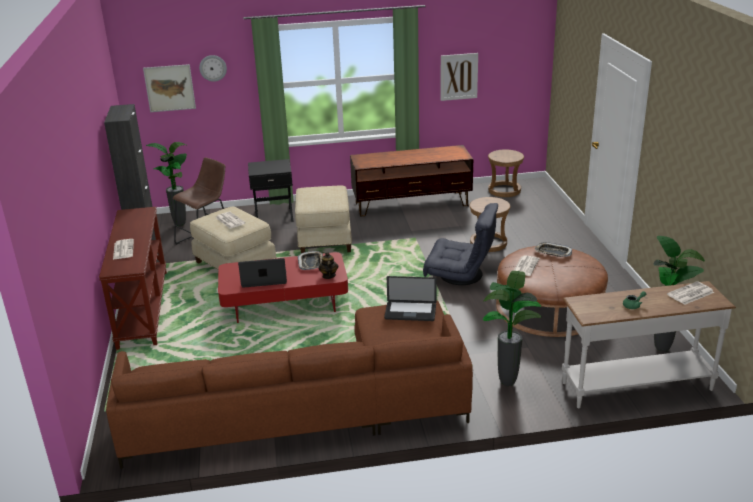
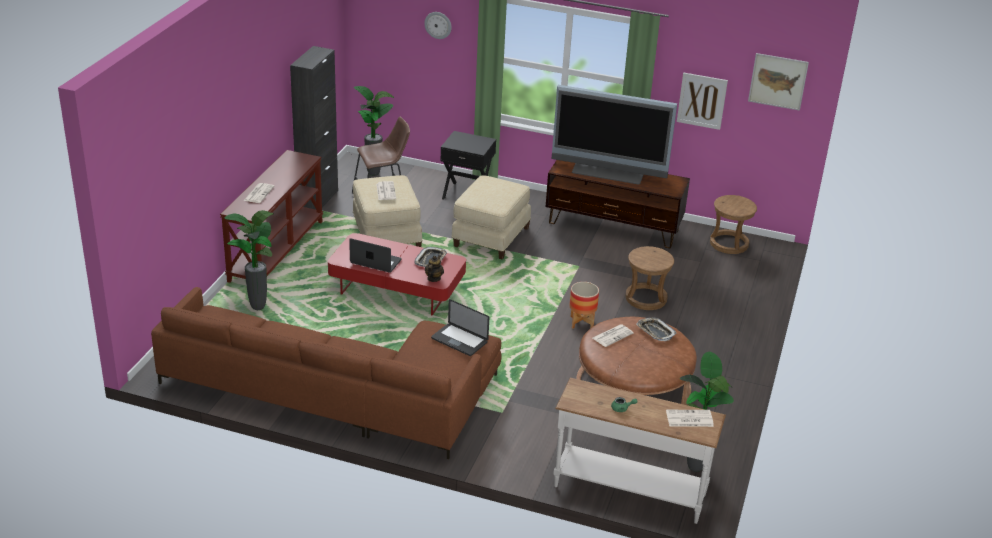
camera: 25 degrees right, 5 degrees up
(169, 88) = (393, 34): picture -> picture (778, 81)
(400, 156) = (608, 172): none -> television
(460, 276) = (581, 323): grey armchair -> planter
(506, 383) = (515, 440): potted plant -> potted plant (257, 308)

